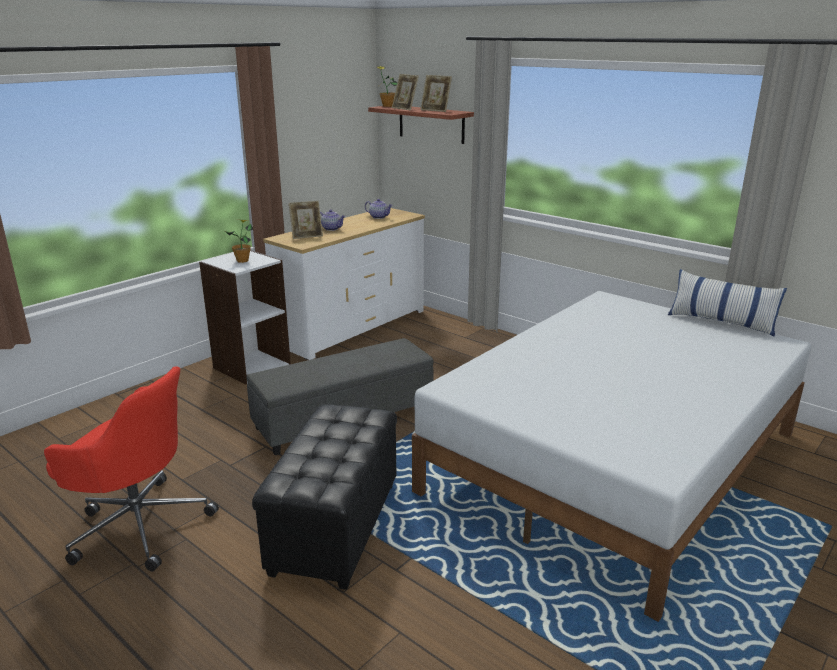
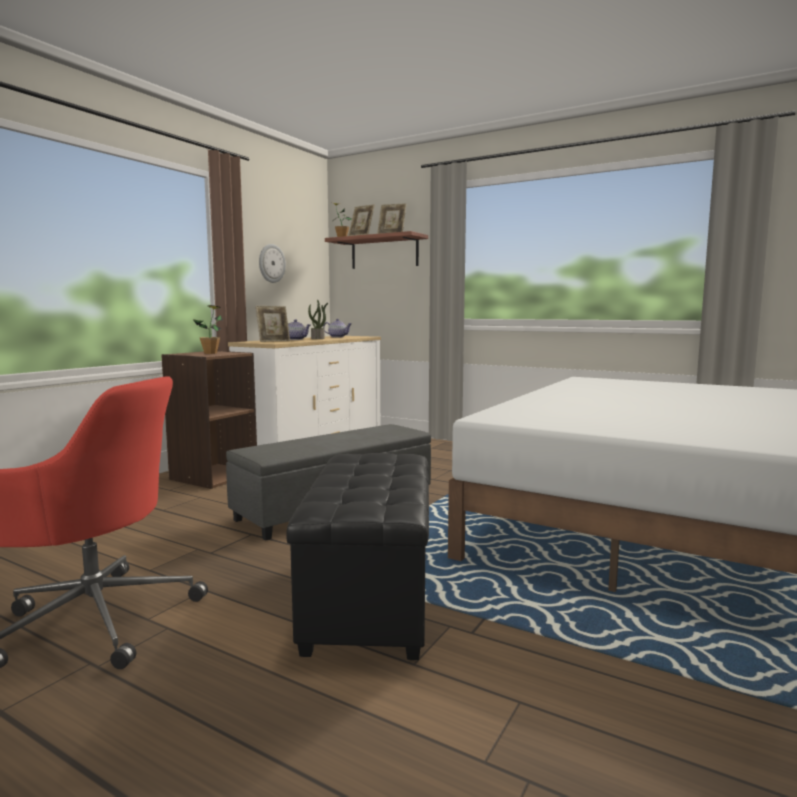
camera: 10 degrees left, 15 degrees down
(251, 366) = (213, 476): white bookcase -> brown bookcase
(310, 142) = (271, 263): none -> wall clock
(355, 225) = (318, 338): none -> potted plant
(721, 322) = (706, 384): pillow -> none

